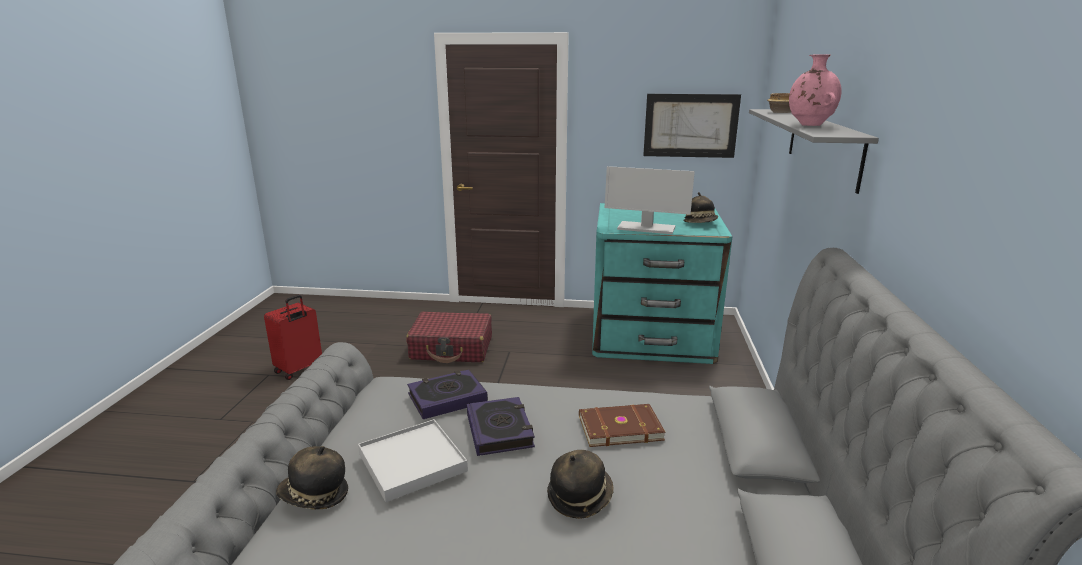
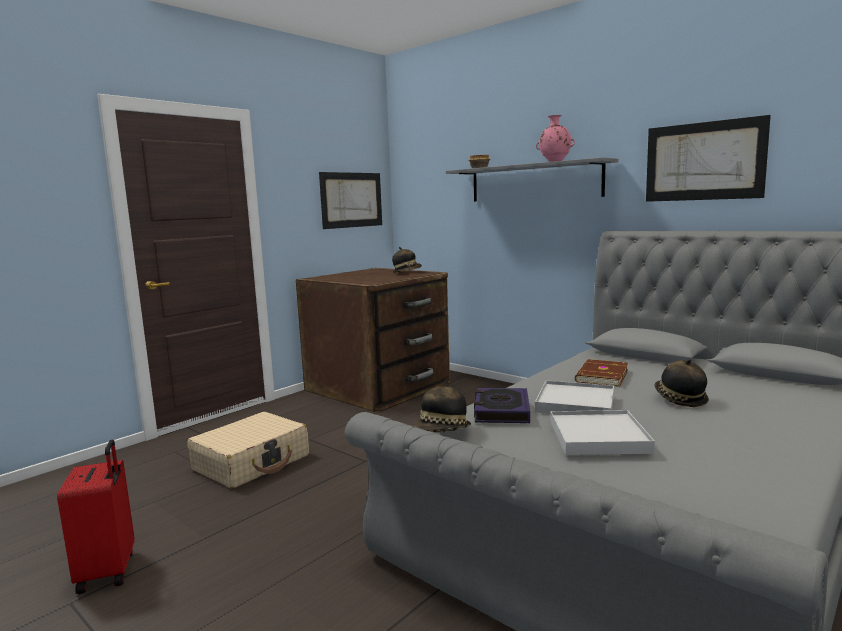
camera: 55 degrees left, 10 degrees down
(314, 496) = (620, 484): hat -> hat (443, 432)
(452, 348) = (252, 462): red suitcase -> beige suitcase
(500, 430) = (575, 403): book -> white tray
(645, 228) = (388, 279): monitor -> none
(652, 335) = (381, 386): turquoise dresser -> brown dresser
(942, 178) = (703, 161): none -> picture

